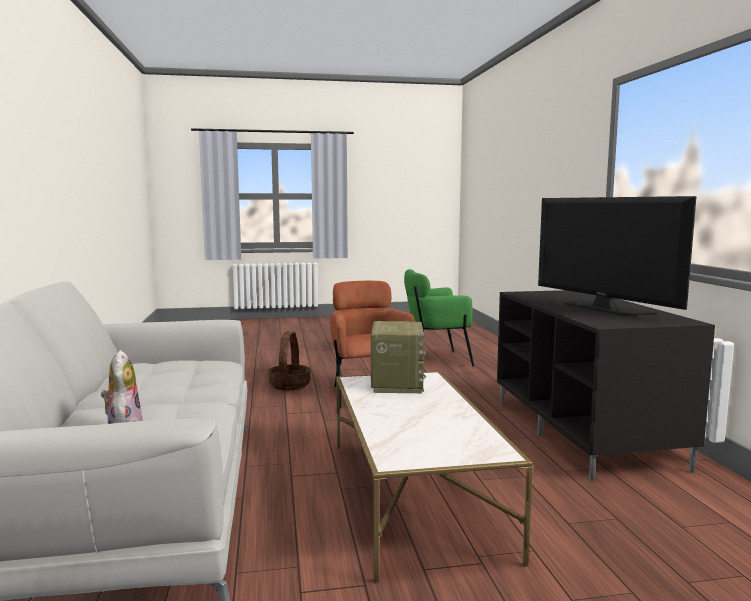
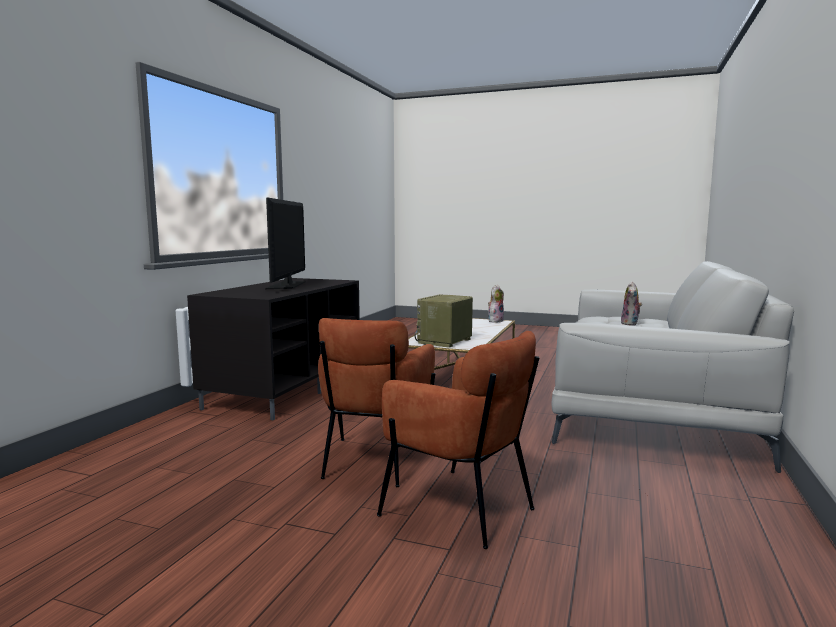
camera: 150 degrees left, 0 degrees up
(289, 385) = (461, 509): basket -> brown armchair
(409, 460) = (495, 321): none -> plush toy
(436, 360) = (134, 514): green armchair -> none

